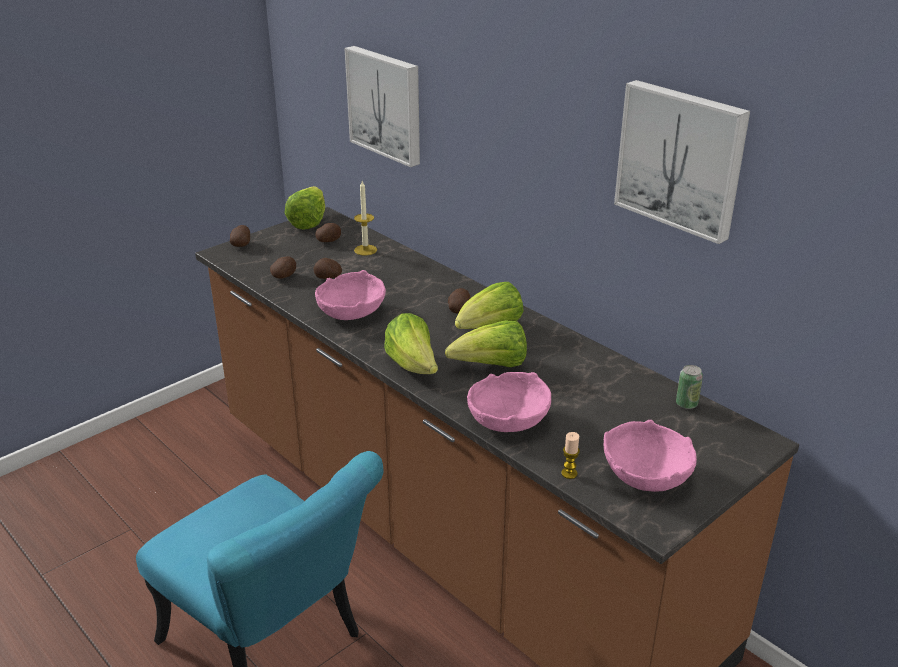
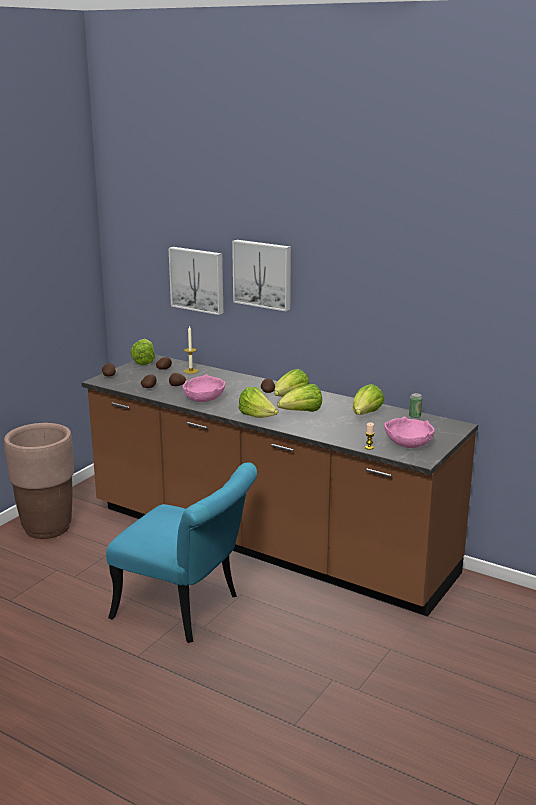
camera: 15 degrees left, 10 degrees down
(156, 448) = (47, 528): none -> brown planter
(507, 420) = (324, 432): pink bowl -> none
(599, 388) = (366, 415): none -> lettuce
(681, 159) = (395, 282): picture -> picture (263, 274)

